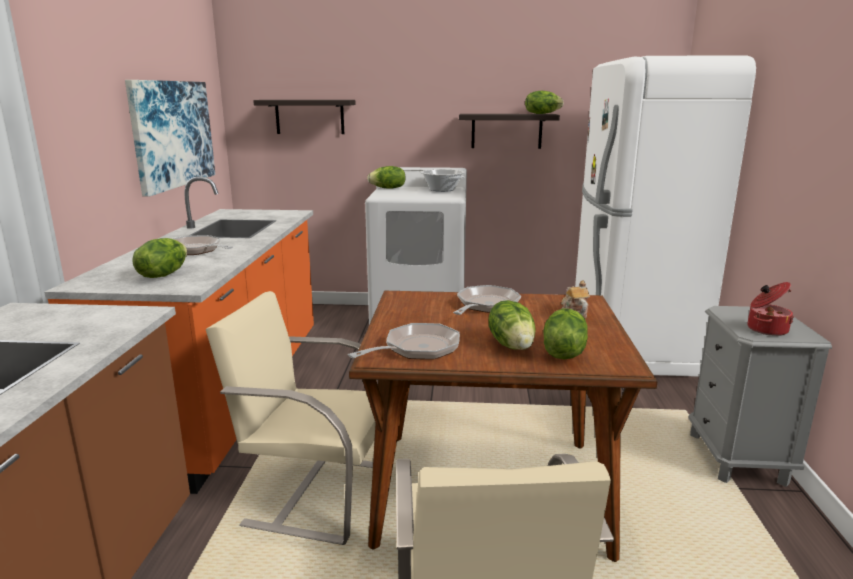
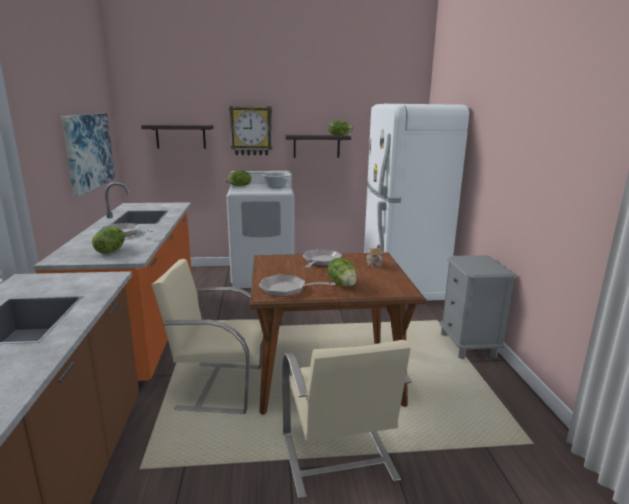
camera: 10 degrees left, 0 degrees up
(409, 108) = (251, 131): none -> wall clock
(417, 349) = (287, 289): frying pan -> frying pan turned 120 degrees counterclockwise
(563, 352) = (372, 286): lettuce -> none
(766, 329) = (480, 268): cooking pot -> none

